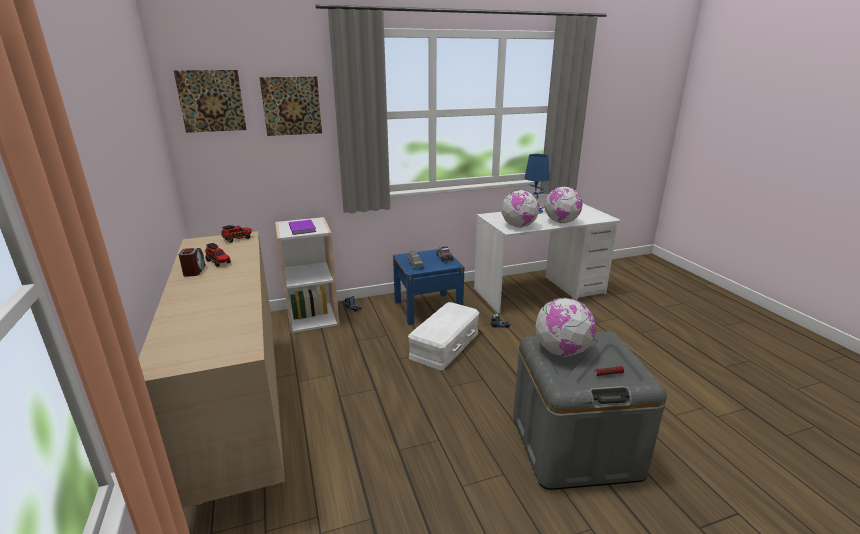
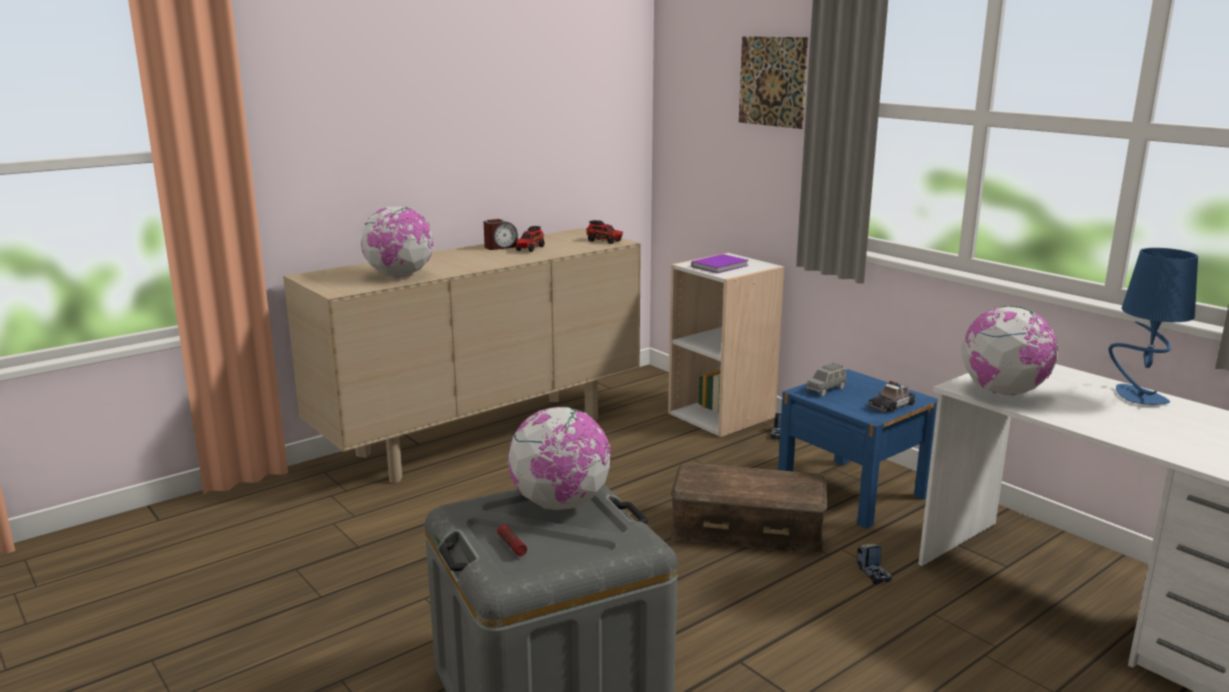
camera: 70 degrees right, 5 degrees down
(211, 101) = (694, 67): picture -> none
(444, 344) = (747, 527): white storage box -> brown storage box
(561, 222) = (1115, 429): globe -> globe (400, 276)

